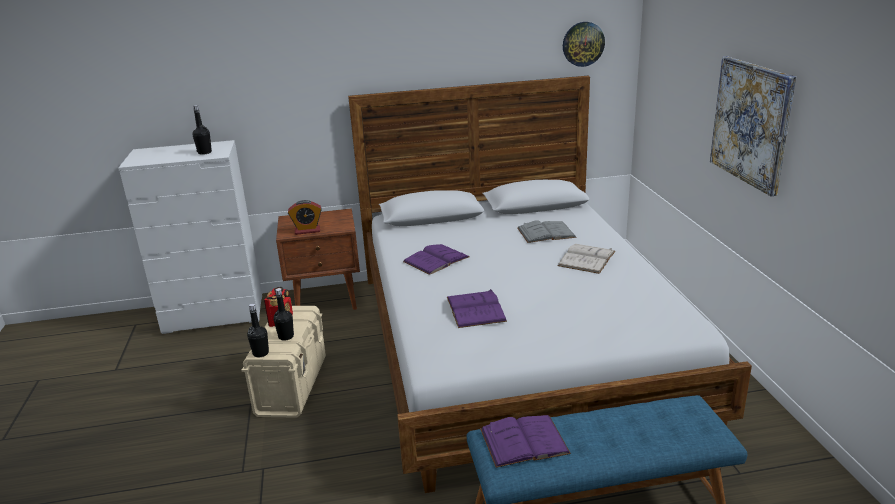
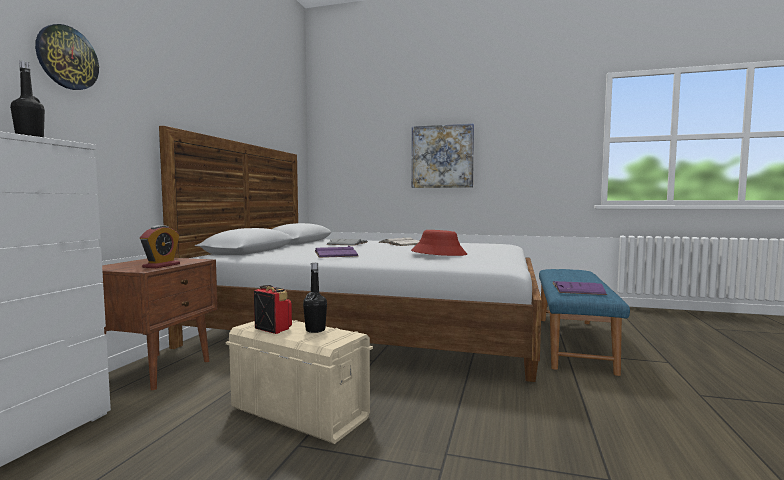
camera: 65 degrees left, 20 degrees down
(261, 353) = (332, 342): black bottle -> none
(475, 309) = (438, 253): purple book -> red hat
(583, 44) = (289, 132): wall clock -> wall clock (67, 58)

